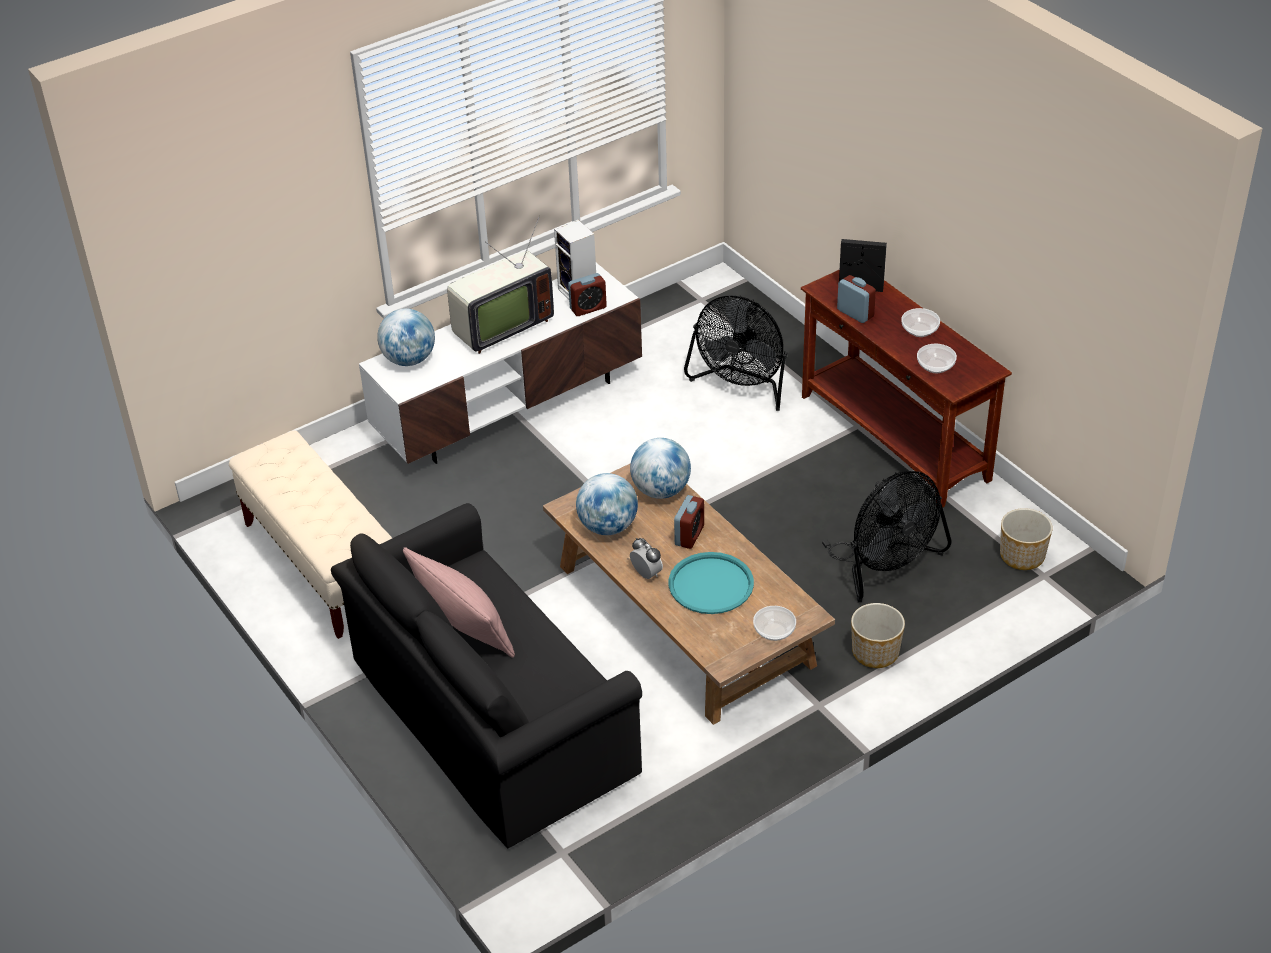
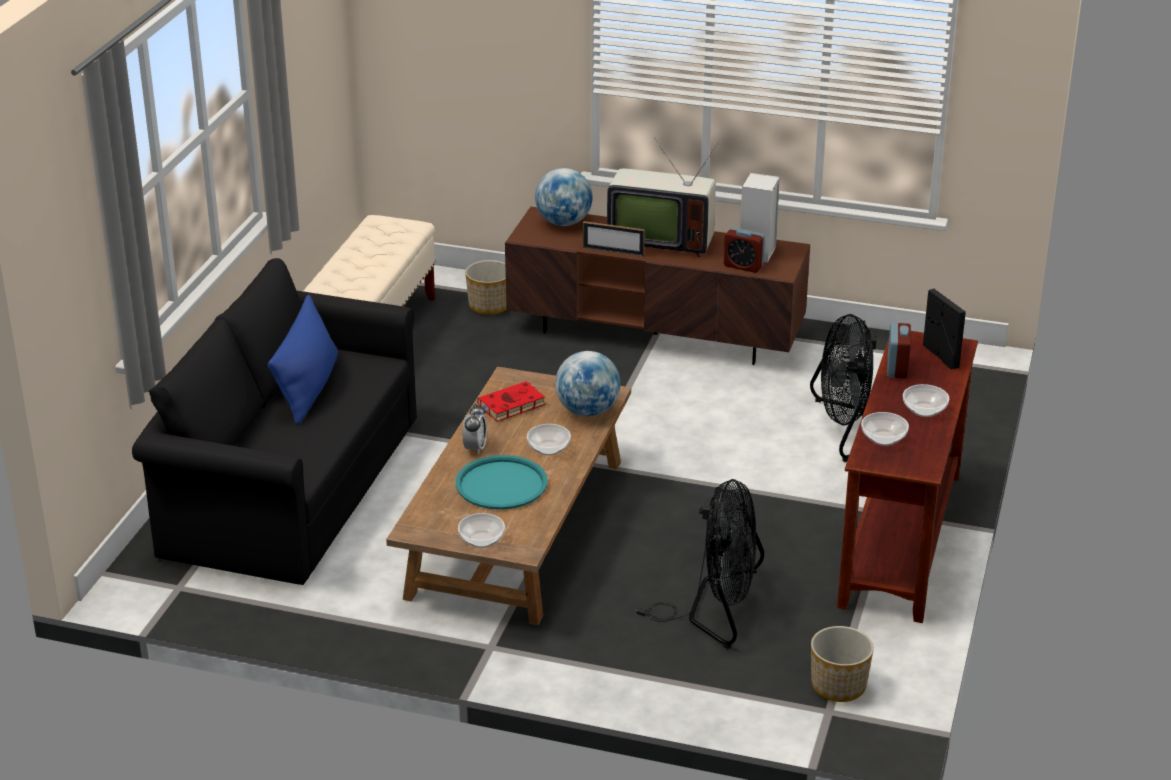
camera: 50 degrees right, 10 degrees down
(463, 625) = (308, 388): pink pillow -> blue pillow
(487, 358) = (613, 252): none -> picture frame
(508, 407) = (655, 333): white tv stand -> brown tv stand
(608, 527) = (509, 406): globe -> red book
(689, 535) = (549, 448): alarm clock -> bowl
(875, 652) = (595, 651): planter -> planter (490, 305)
(882, 566) = (714, 607): black fan -> black fan turned 90 degrees counterclockwise

